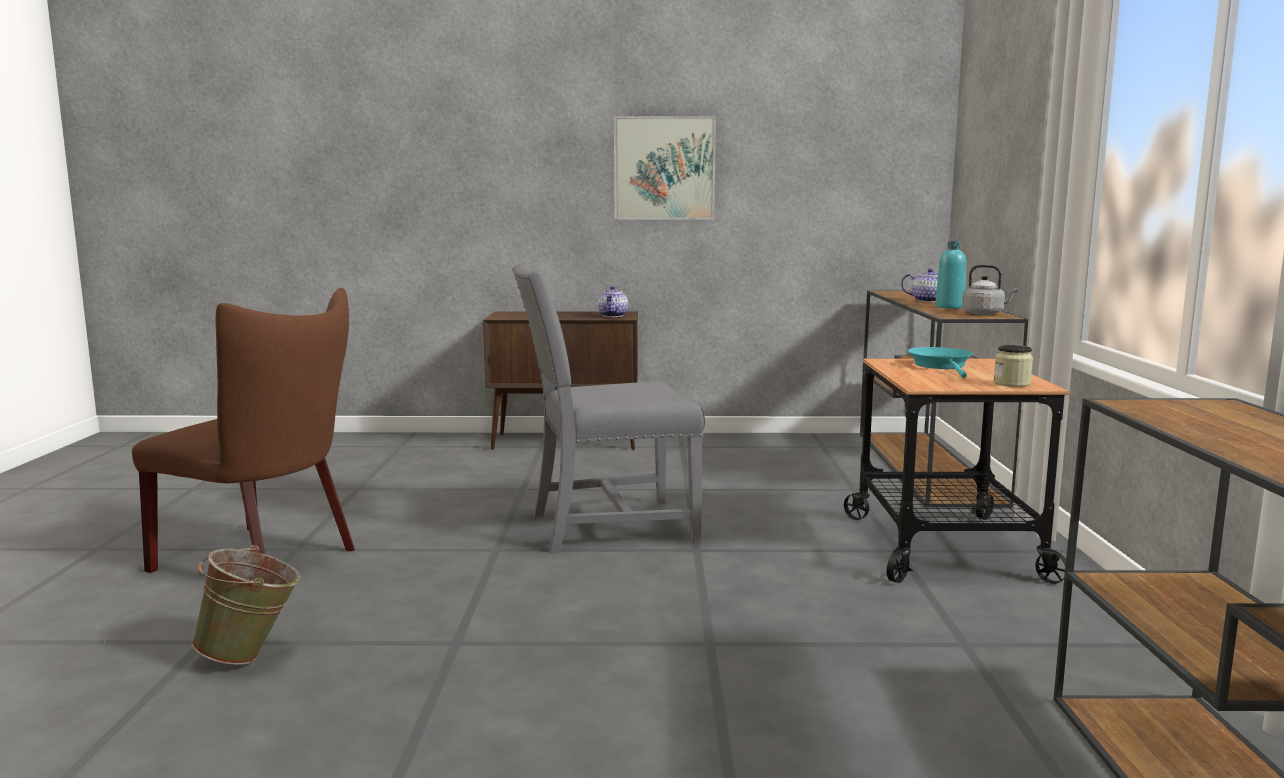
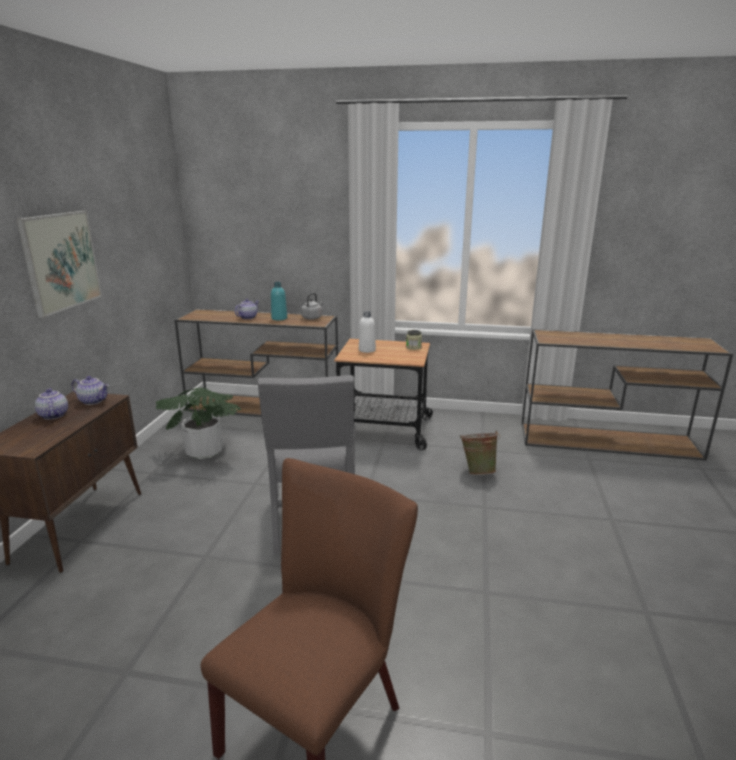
camera: 80 degrees left, 10 degrees up
(253, 656) = (510, 693): green bucket -> green bucket (478, 471)
(573, 313) = (53, 415): none -> teapot
(752, 458) = (204, 451): none -> potted plant
(941, 366) = (367, 350): turquoise frying pan -> white bottle

